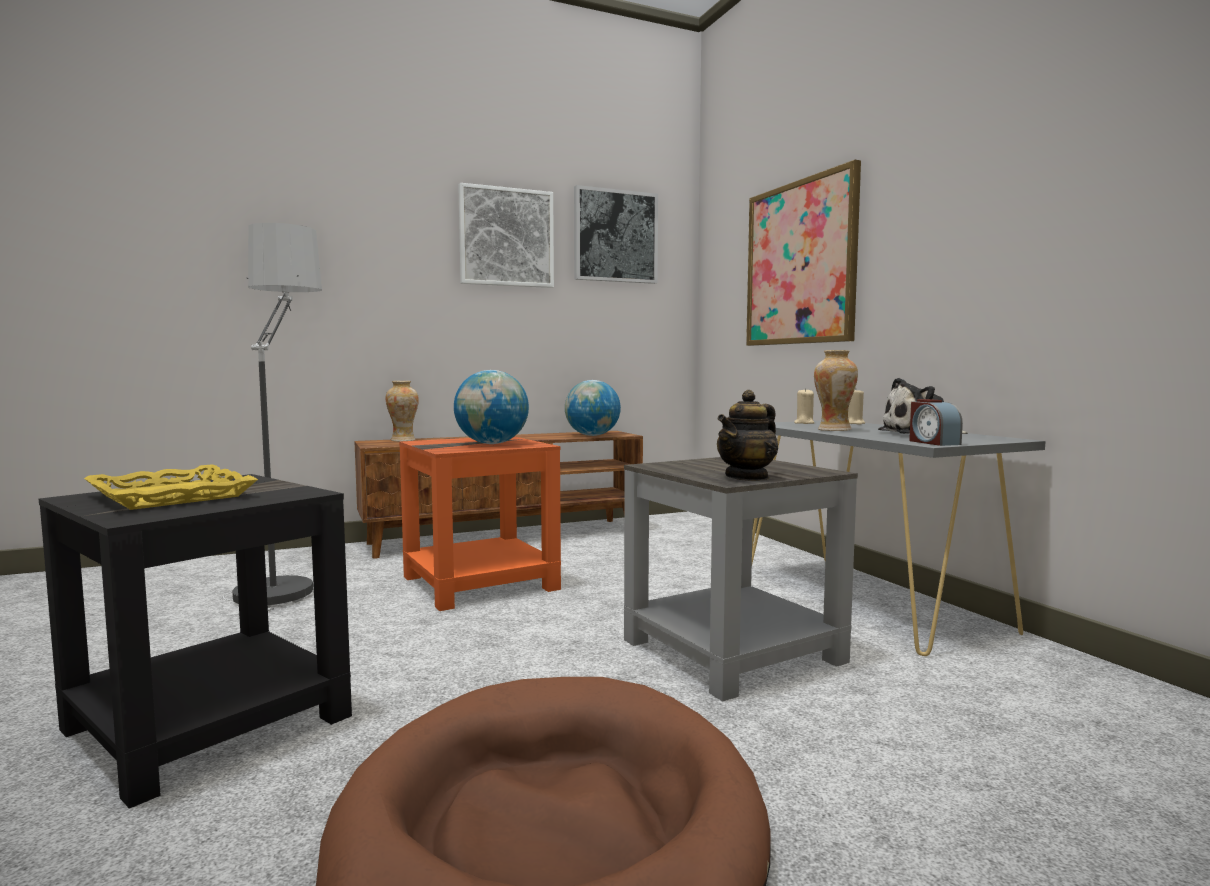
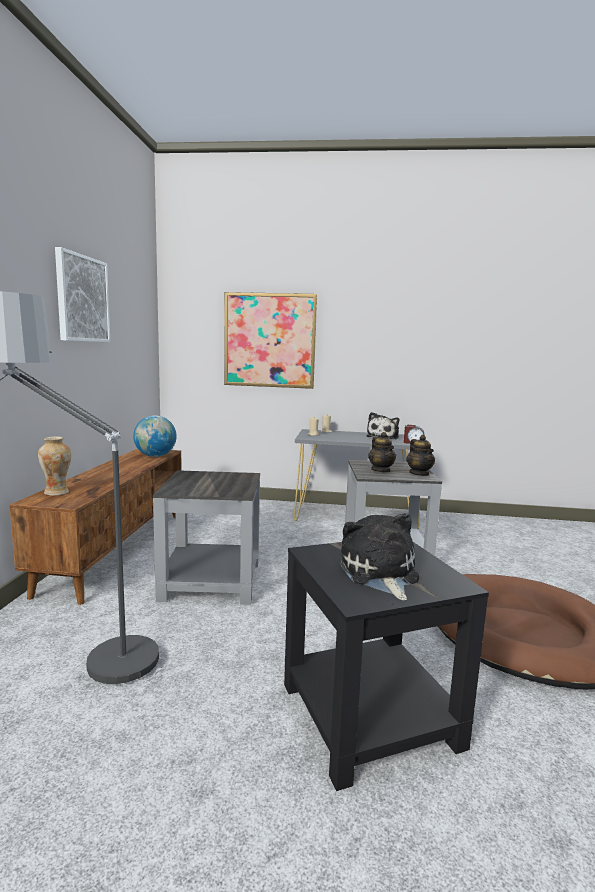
camera: 60 degrees left, 5 degrees up
(170, 496) = (379, 574): yellow tray -> plush toy
(479, 583) = (212, 581): orange side table -> grey side table
(492, 444) = (222, 480): globe -> none
(615, 236) = (129, 301): picture -> none
(711, 466) = (381, 470): none -> teapot
(834, 430) = (350, 439): vase -> none

